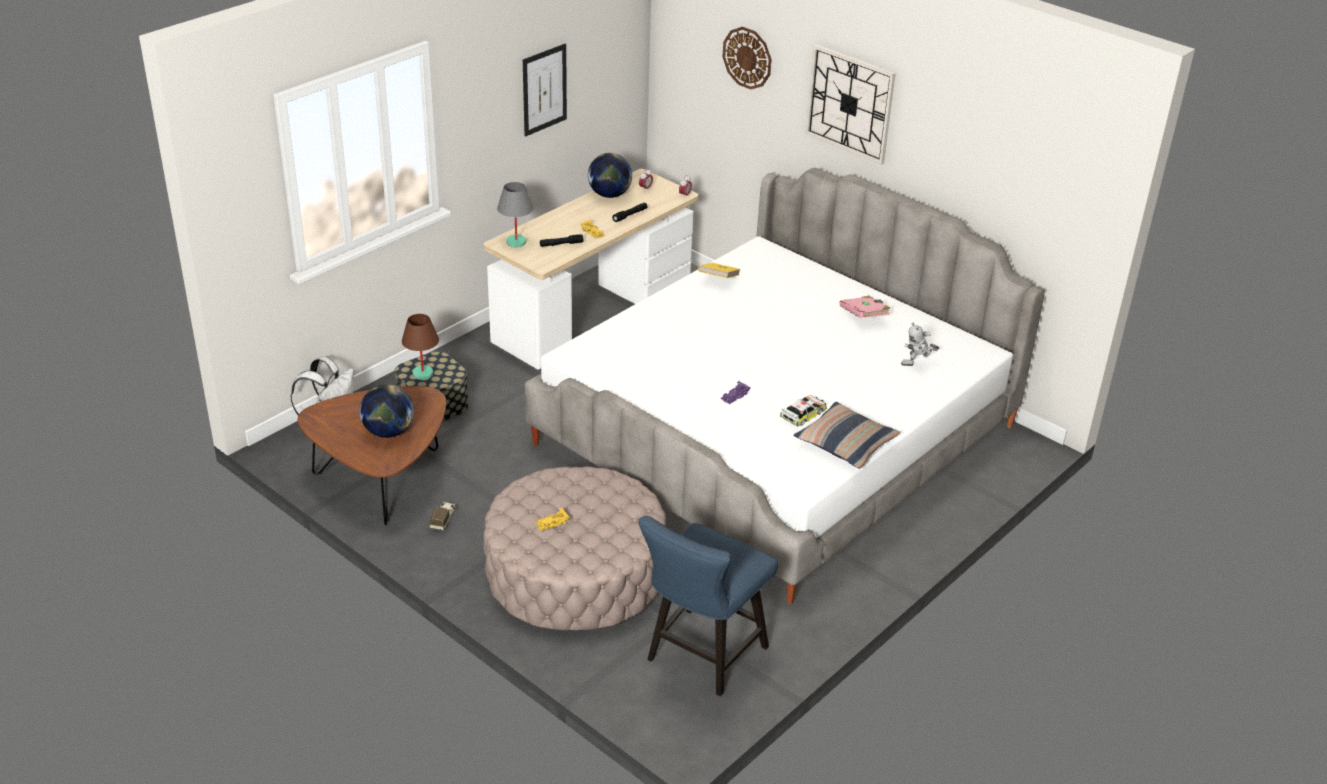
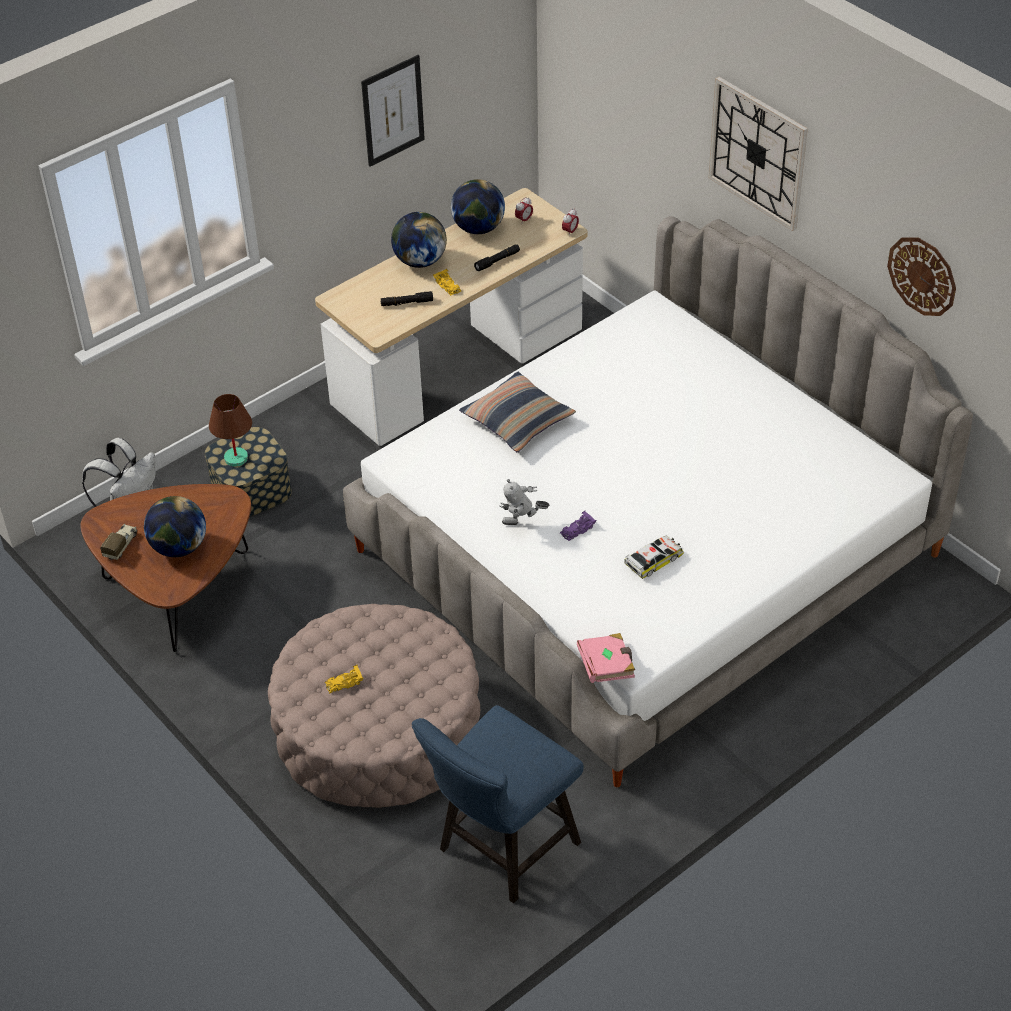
camera: 10 degrees right, 10 degrees up
(443, 519) = (240, 648): toy truck -> toy truck (121, 545)
(515, 242) = (353, 298): grey table lamp -> none
(566, 217) = (420, 261): none -> globe
(718, 279) = (592, 355): yellow book -> none
(747, 57) = (643, 76): wall clock -> wall clock (922, 276)
(846, 443) = (696, 605): pillow -> pillow (517, 420)
(864, 316) = (759, 418): pink book -> pink book (607, 667)
(917, 365) = (808, 494): toy robot -> toy robot (522, 524)

